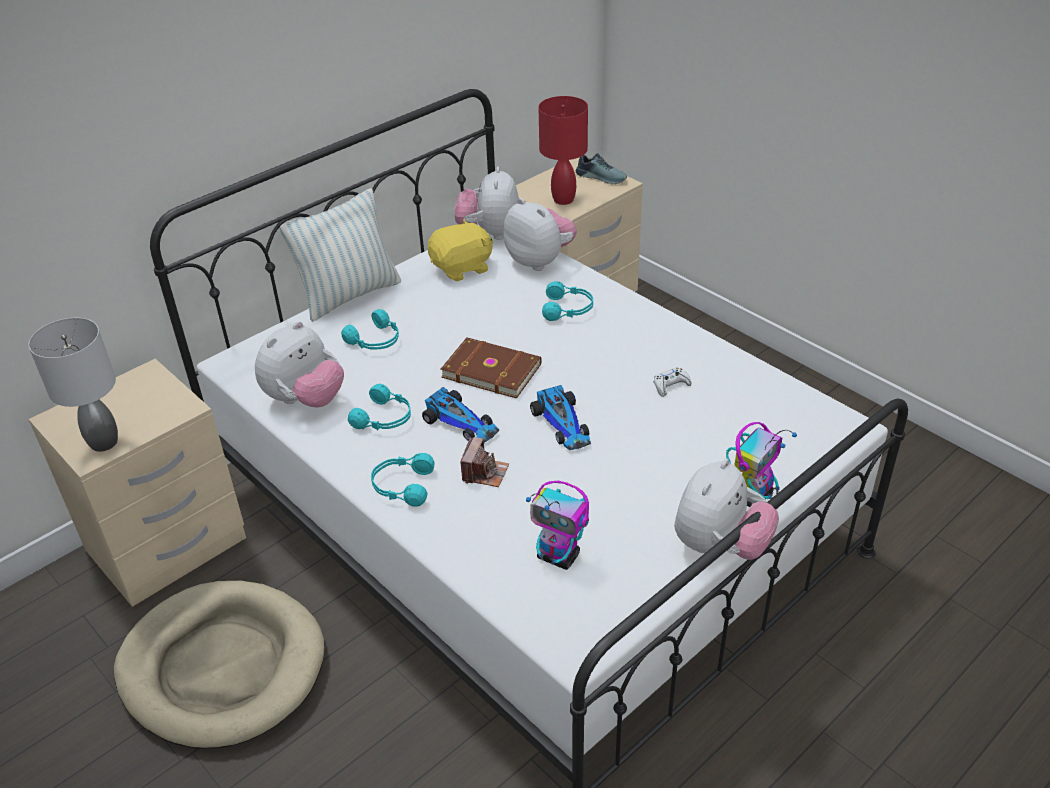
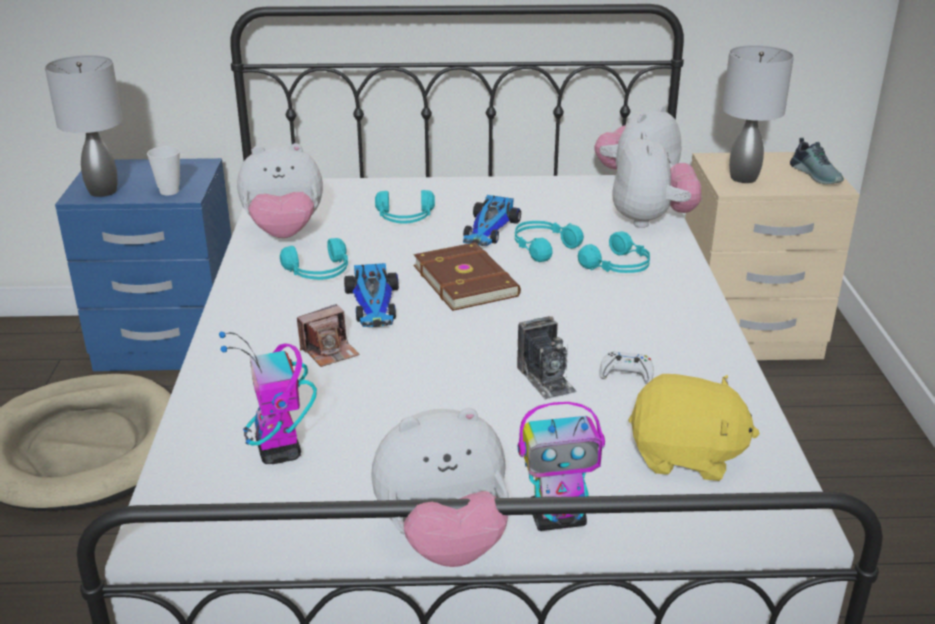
camera: 40 degrees right, 10 degrees down
(166, 412) = (169, 191): none -> cup
(168, 546) = (169, 345): beige nightstand -> blue nightstand
(349, 295) = (436, 181): pillow -> none
(402, 486) = (250, 325): turquoise headphones -> turquoise headphones (542, 247)
(462, 268) = (565, 198): yellow plush toy -> yellow plush toy (685, 456)
(562, 199) = (742, 178): red table lamp -> grey table lamp
(563, 424) = (462, 351): toy car -> toy car (489, 230)
(635, 415) = (546, 379): none -> camera

